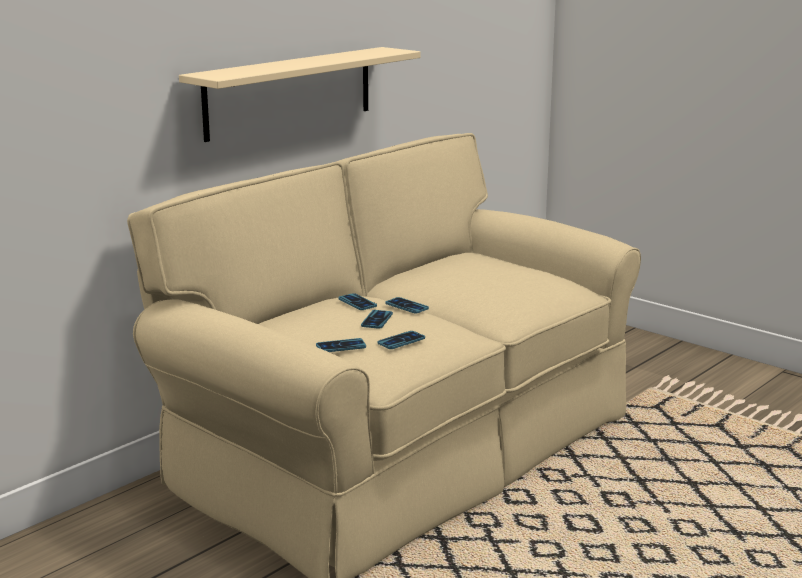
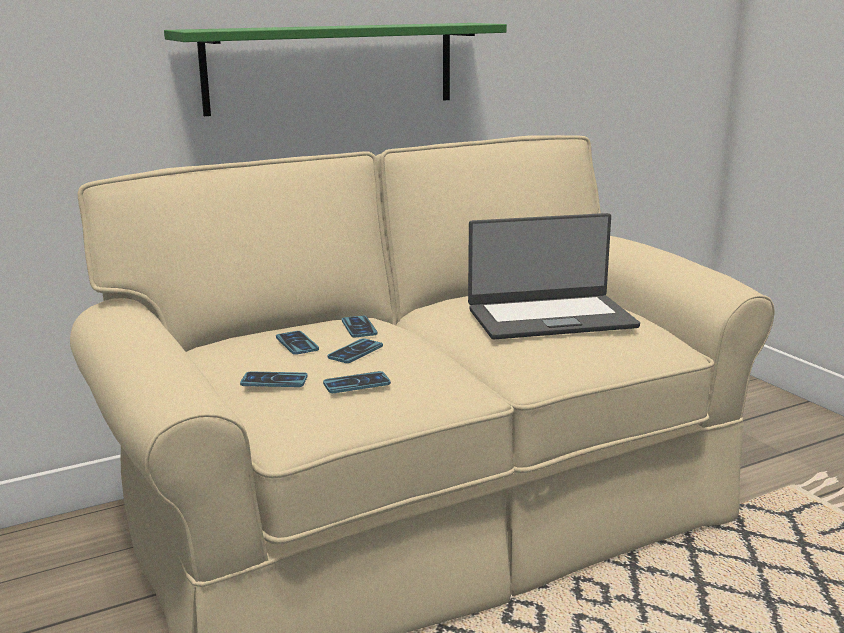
camera: 20 degrees right, 0 degrees up
(290, 92) = (332, 67): beige shelf -> green shelf
(407, 306) = (412, 339): phone -> phone (297, 344)
(491, 279) = (550, 317): none -> laptop

